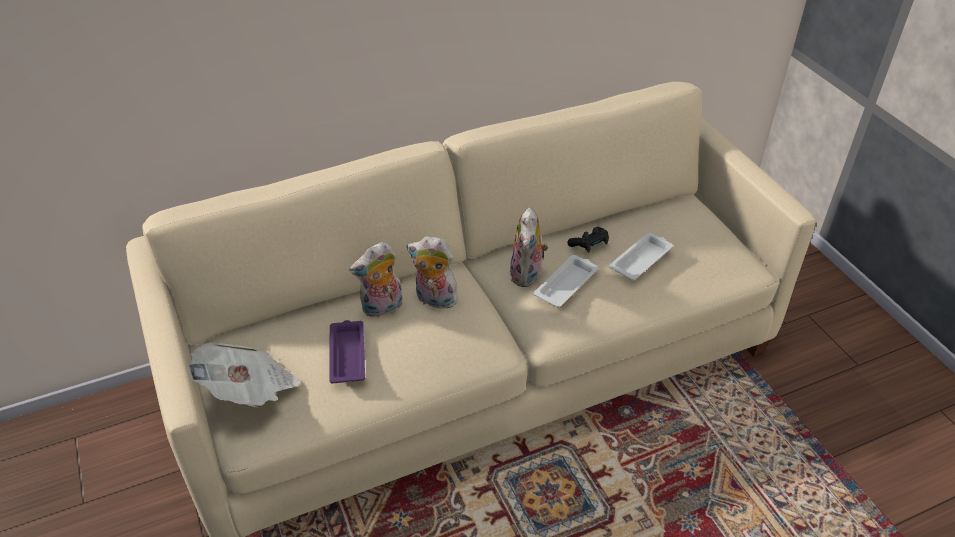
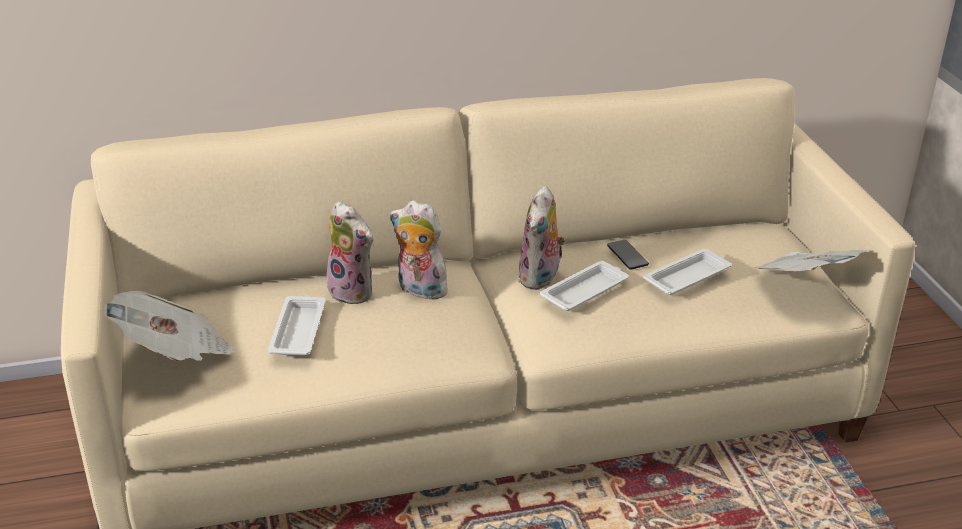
camera: 10 degrees right, 10 degrees down
(347, 354) = (298, 330): purple tray -> white tray
(382, 308) = (354, 292): plush toy -> plush toy turned 120 degrees counterclockwise
(589, 244) = (627, 255): black game controller -> phone
(728, 252) = (805, 283): none -> newspaper

